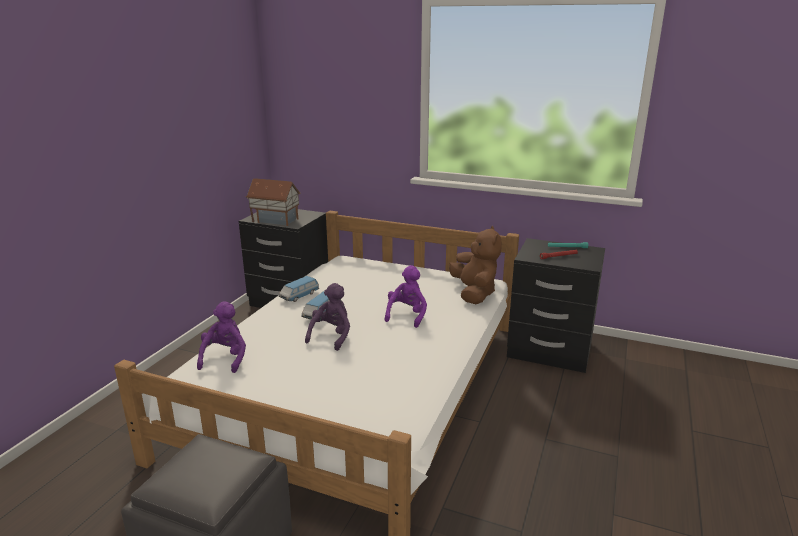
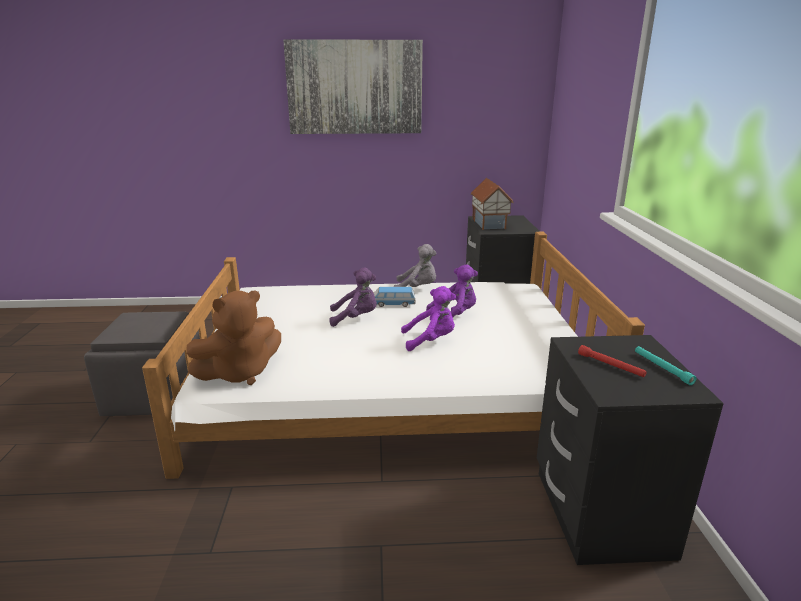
camera: 65 degrees right, 0 degrees up
(119, 108) = (355, 87): none -> picture
(225, 358) = (292, 293): purple plush toy -> purple plush toy (455, 315)
(299, 296) = (417, 288): toy car -> grey plush toy
(474, 293) = (534, 368): brown plush toy -> brown plush toy (240, 373)

